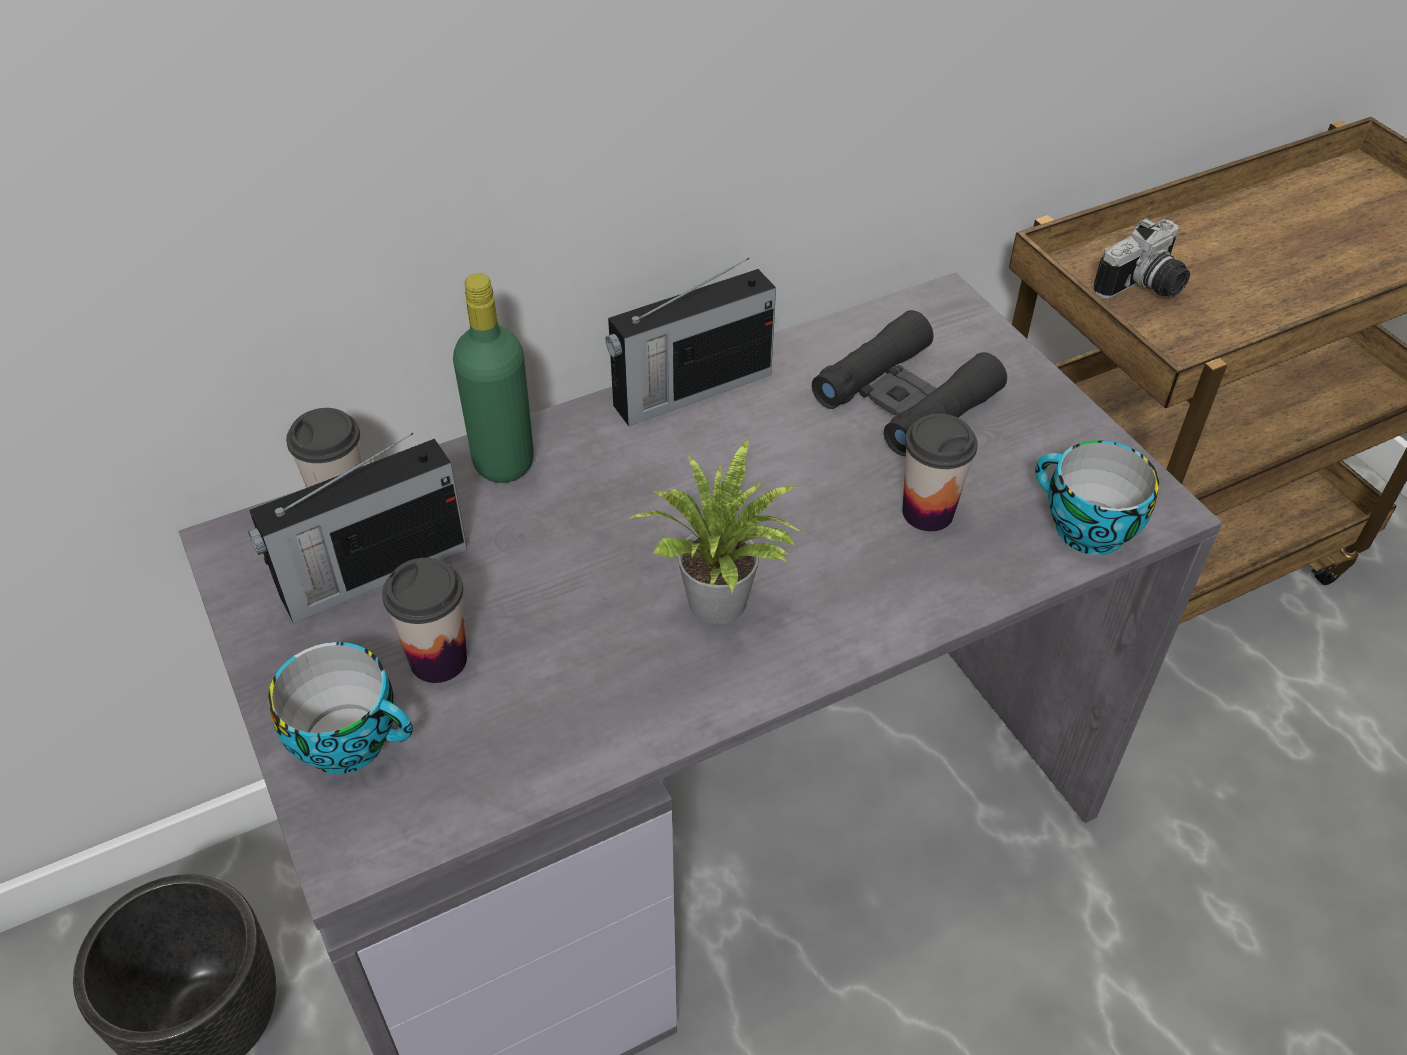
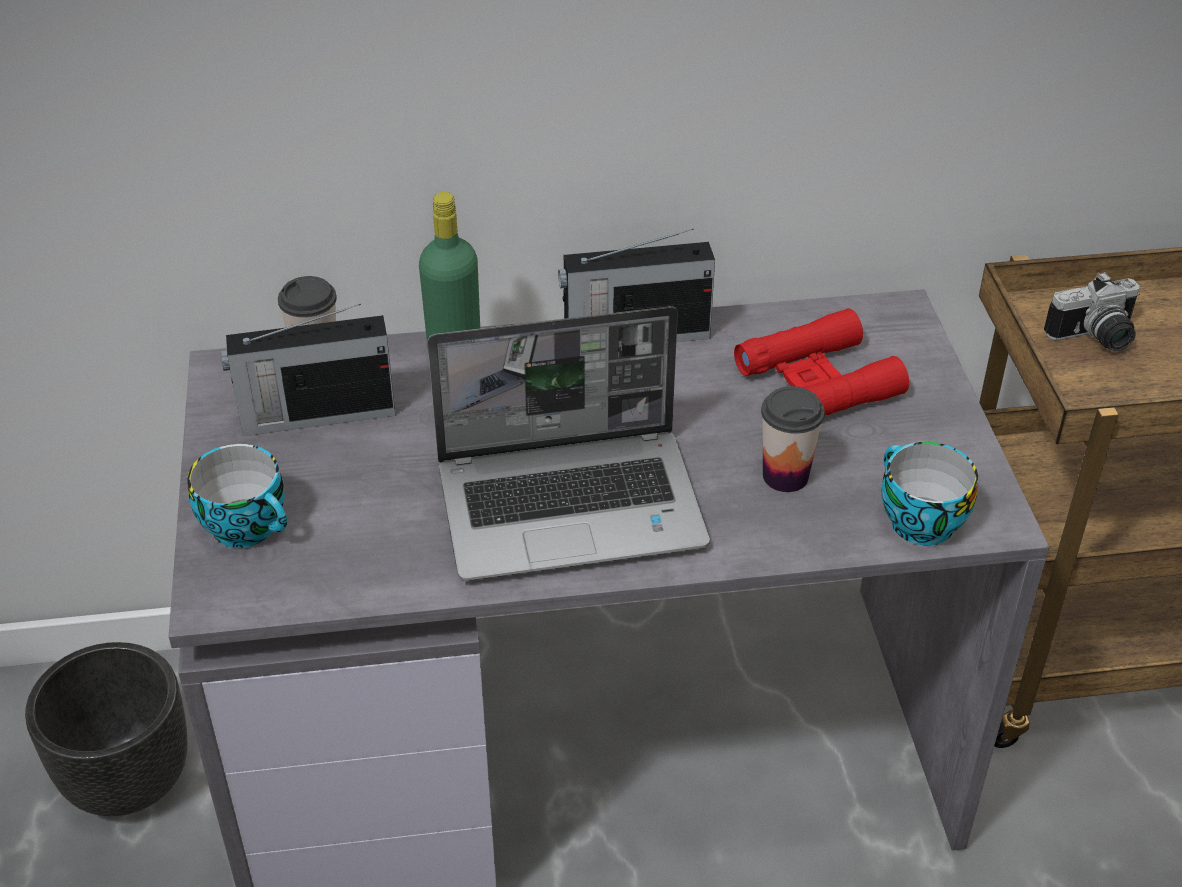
camera: 20 degrees right, 5 degrees down
(438, 660) = (336, 488): cup -> none
(722, 607) = (573, 505): potted plant -> laptop
(905, 398) = (818, 382): black binoculars -> red binoculars

